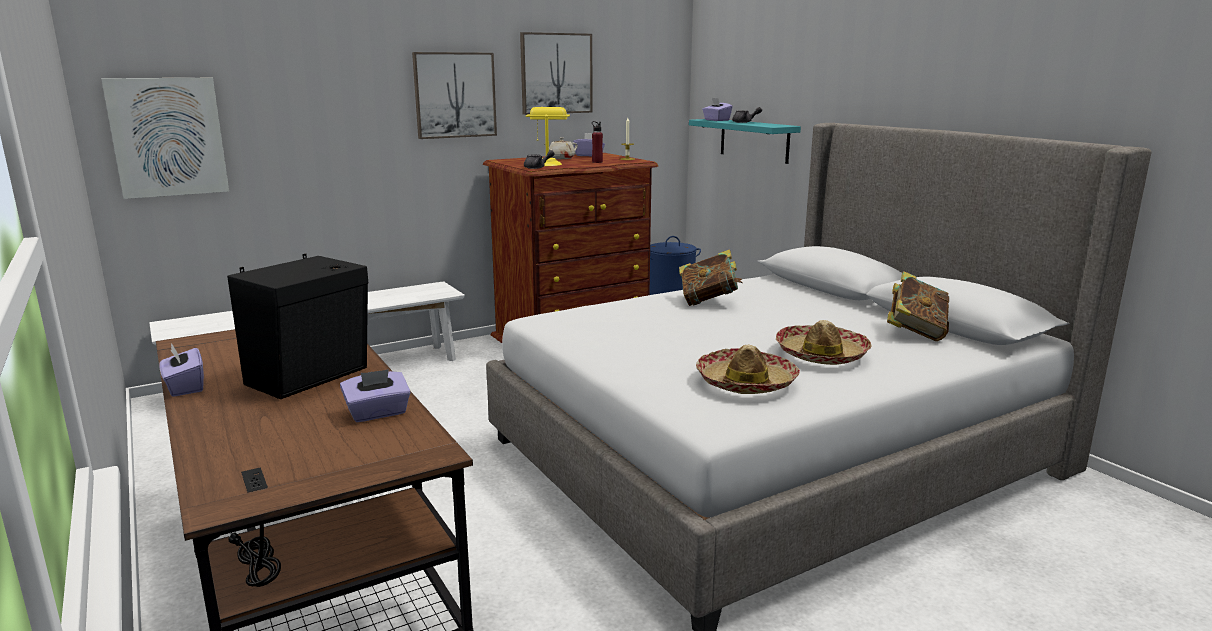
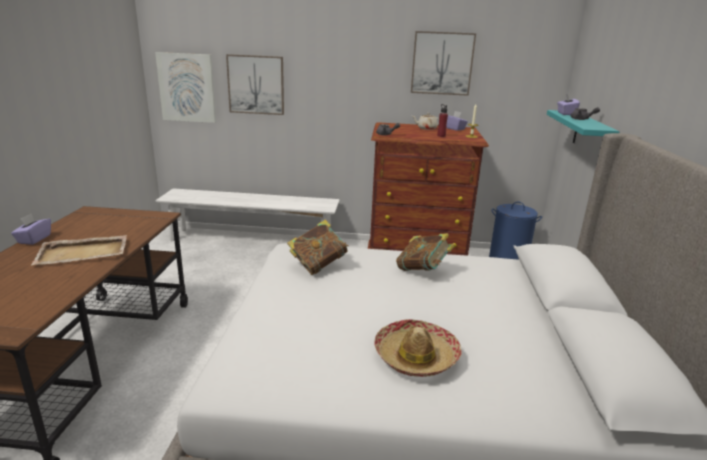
camera: 35 degrees right, 5 degrees up
(312, 377) = (84, 252): black speaker -> beige tray
(378, 413) = (54, 290): purple tissue box -> none
(455, 95) = (360, 74): picture -> picture (256, 84)
(547, 163) = (404, 131): yellow table lamp -> none
(746, 383) = (310, 358): hat -> none
(916, 332) = (549, 369): book -> book (318, 265)

